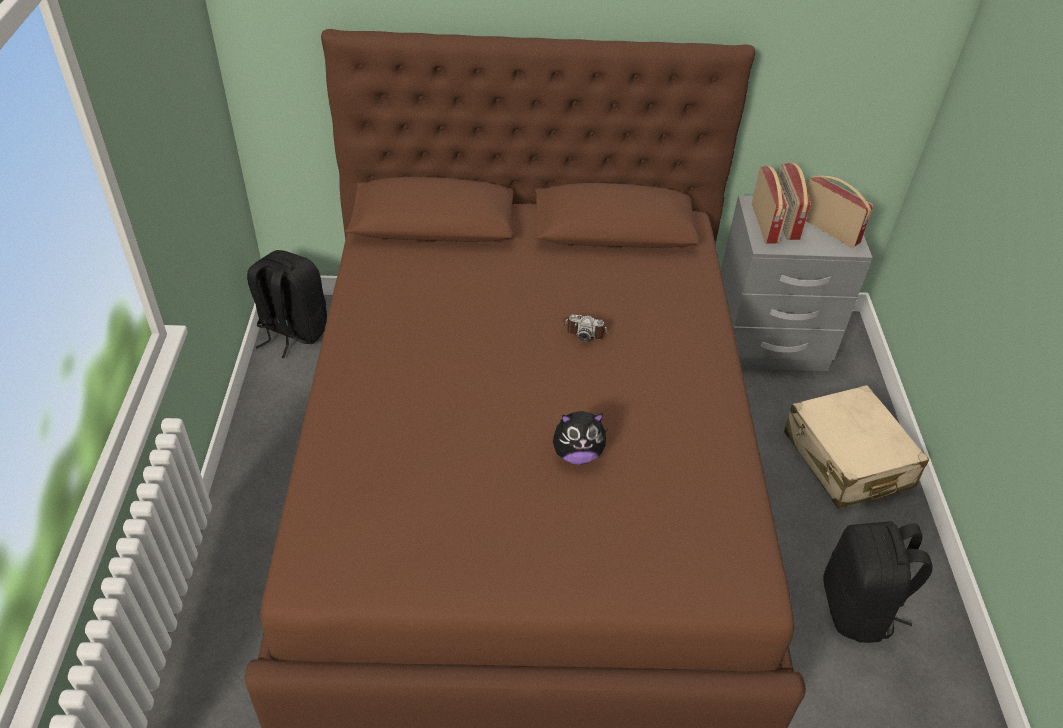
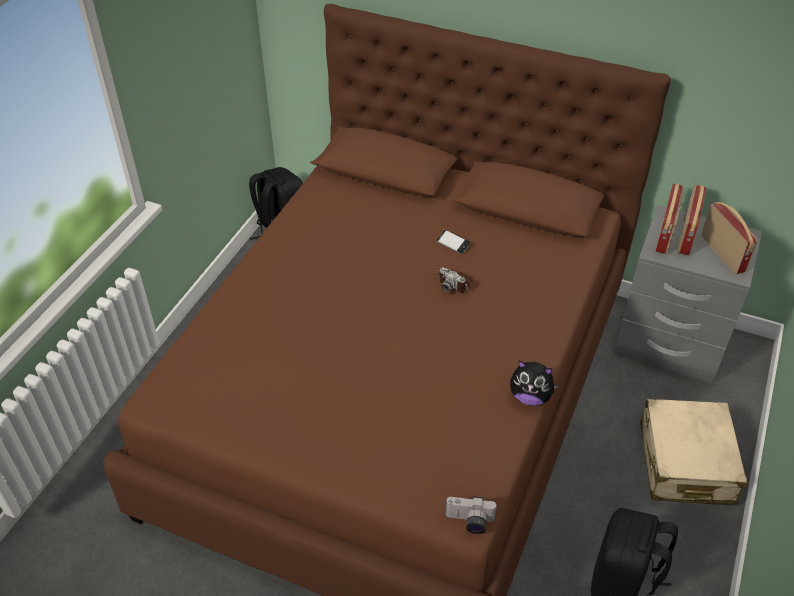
camera: 25 degrees right, 0 degrees up
(558, 287) = (453, 244): none -> phone
(577, 454) = (391, 375): plush toy -> plush toy (530, 397)
(760, 594) = (469, 522): none -> camera

